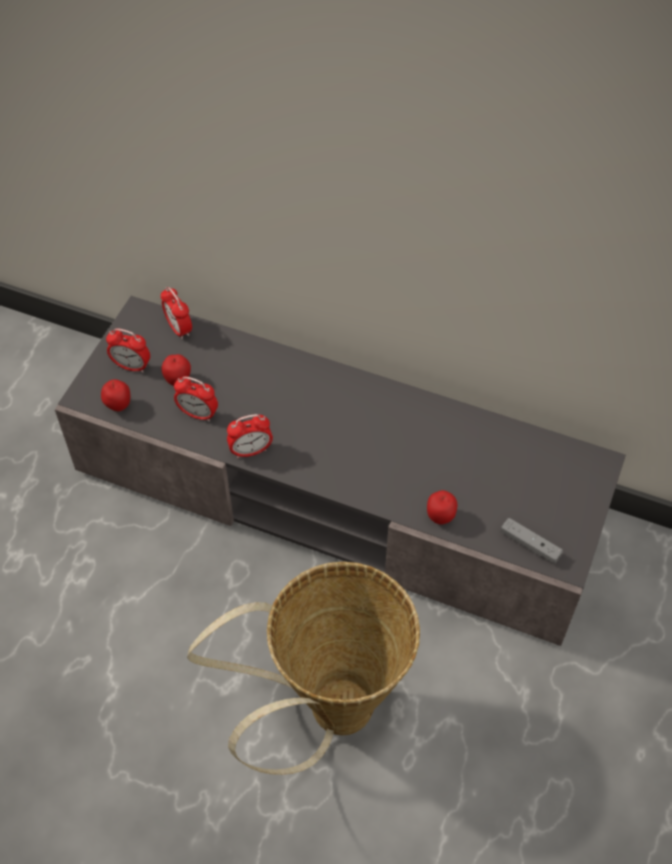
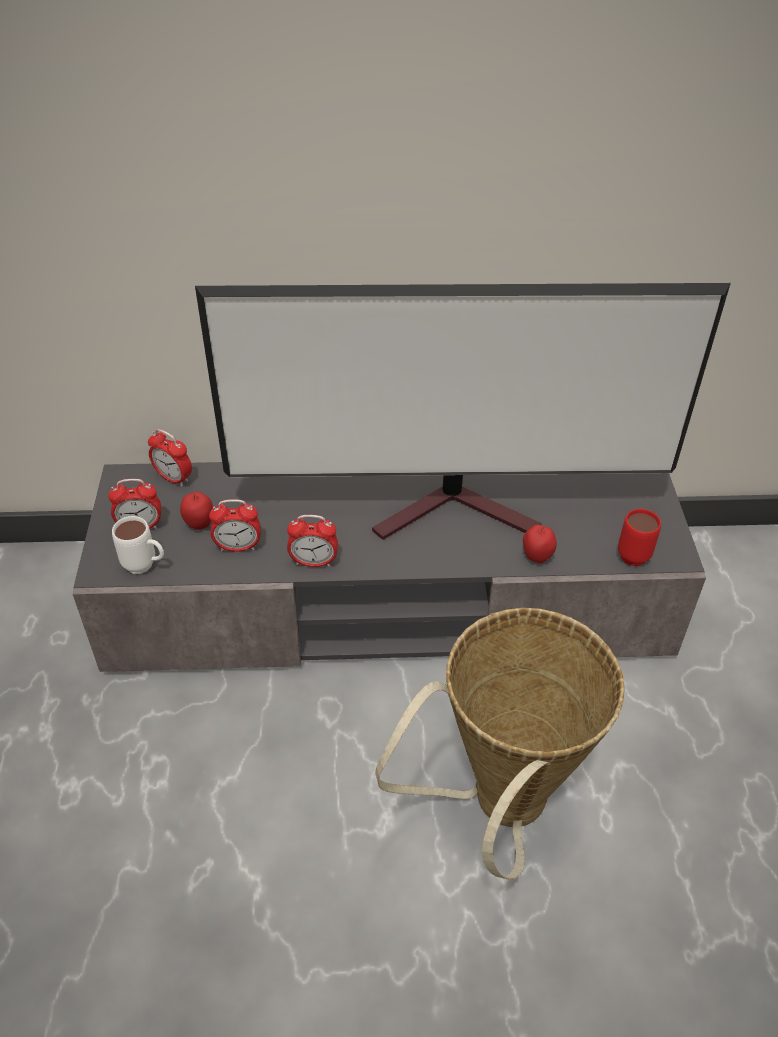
camera: 25 degrees left, 10 degrees down
(118, 406) = (146, 567): apple -> white mug
(251, 451) = (314, 562): alarm clock -> alarm clock turned 45 degrees clockwise
(400, 446) = (459, 510): none -> television
(530, 544) = (633, 552): grey game controller -> red mug

